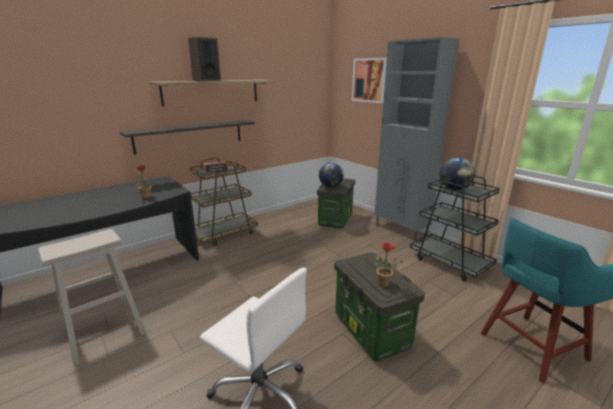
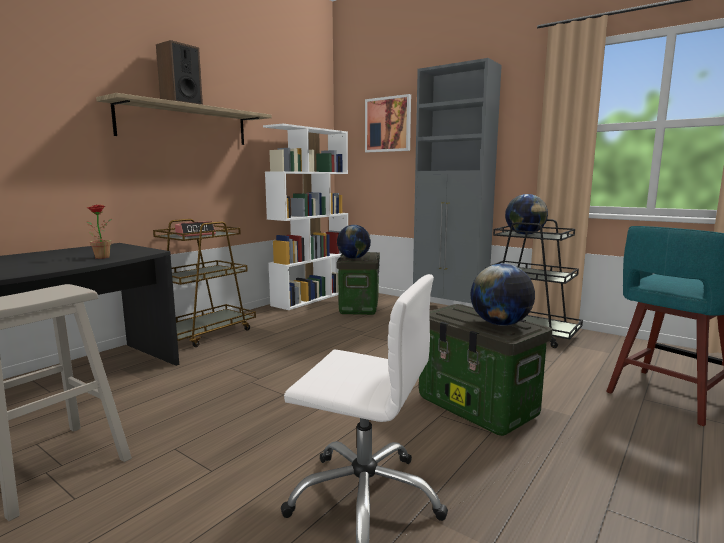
camera: 15 degrees left, 10 degrees down
(190, 136) = (153, 184): shelf -> none
(306, 206) = (311, 298): none -> white bookcase
(386, 283) = (500, 324): potted plant -> globe

